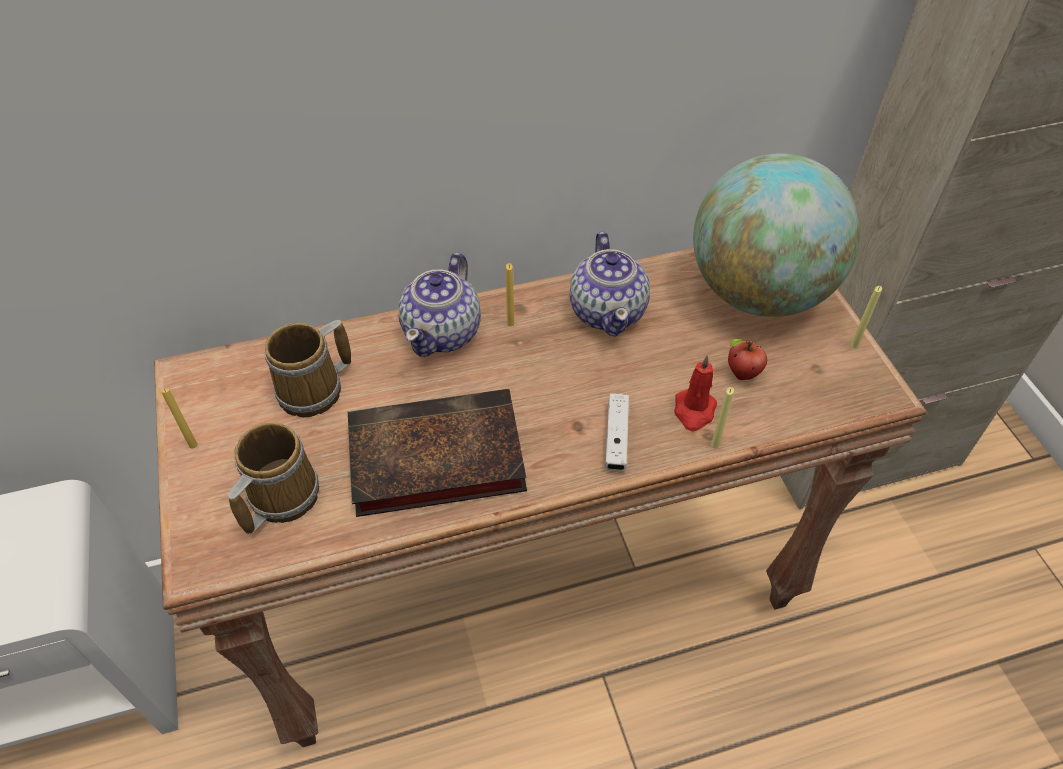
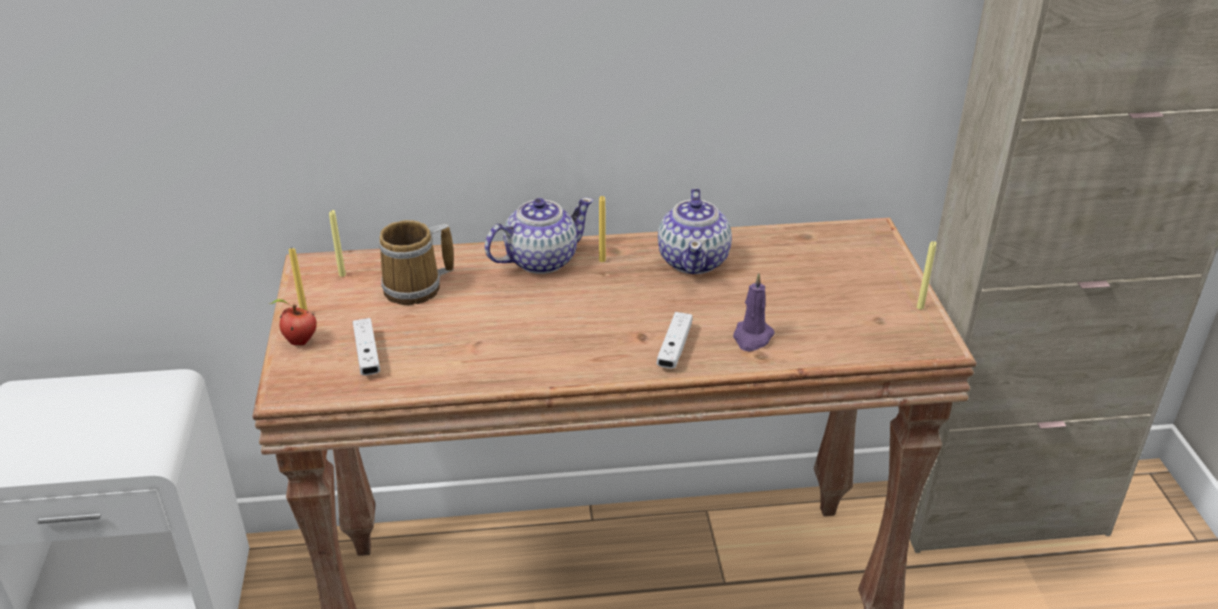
camera: 10 degrees right, 15 degrees down
(279, 497) = (367, 355): mug -> white game controller
(432, 460) = (505, 345): book -> none
(443, 332) = (540, 260): teapot -> teapot turned 150 degrees counterclockwise
(694, 411) = (752, 337): red candle -> purple candle
(715, 445) = (764, 363): yellow candle -> yellow candle (342, 274)
(741, 375) = (805, 317): apple -> apple (299, 342)
(758, 293) = (840, 261): globe -> none

